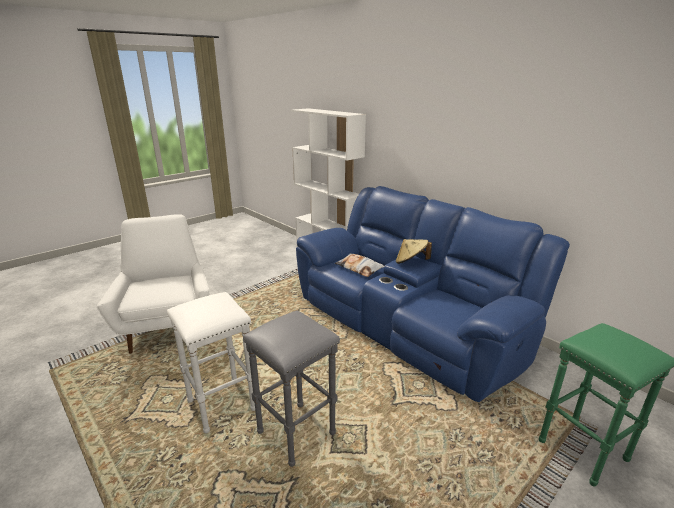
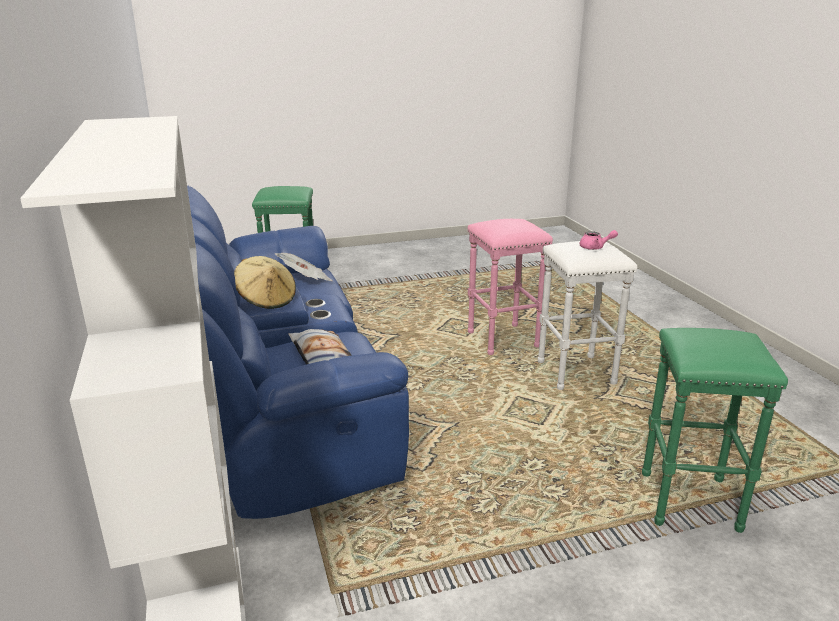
camera: 155 degrees left, 0 degrees up
(168, 327) = (688, 502): white armchair -> green stool
(201, 305) = (595, 247): none -> pink teapot
(296, 434) = (503, 339): grey stool -> pink stool
(448, 316) = (305, 280): none -> newspaper

